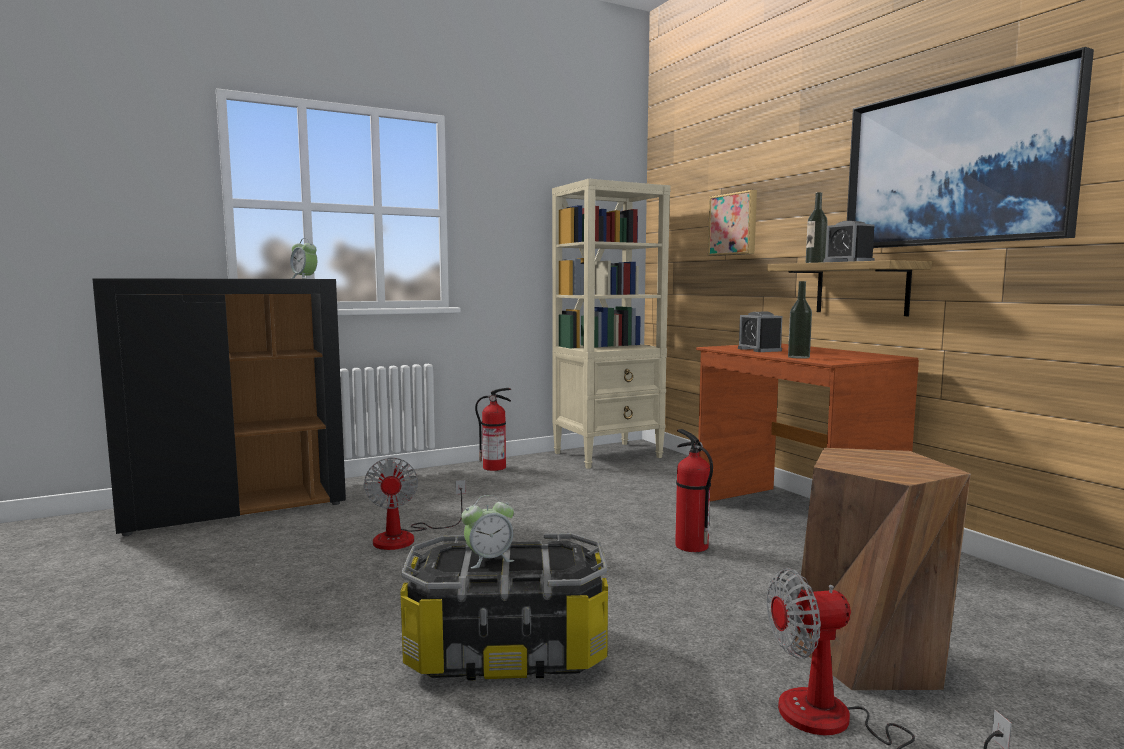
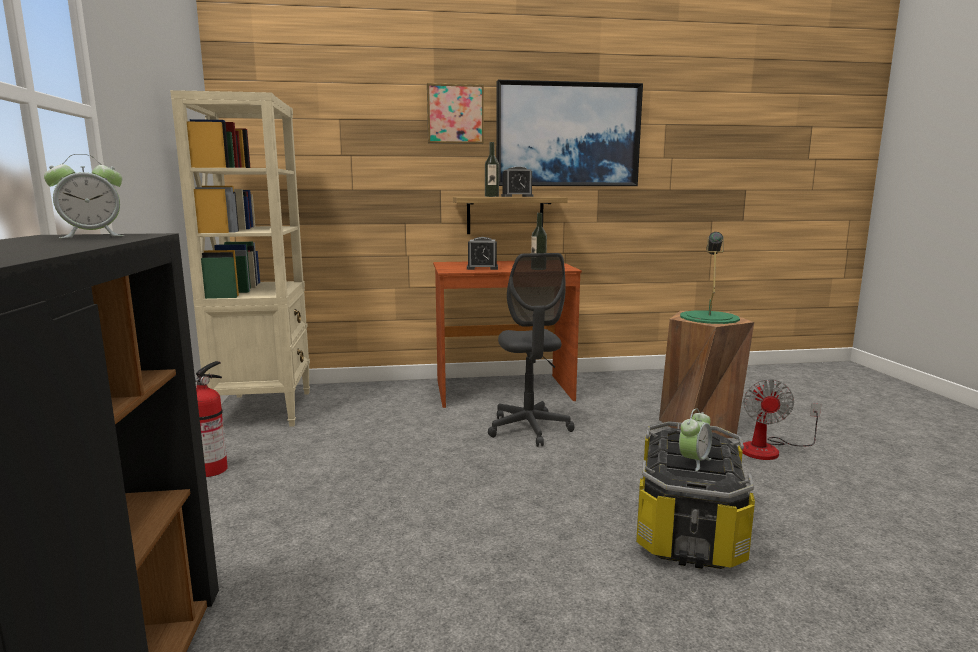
camera: 70 degrees left, 5 degrees up
(406, 537) = (404, 553): fan -> none
(489, 560) = (694, 461): alarm clock -> alarm clock turned 45 degrees clockwise
(690, 545) = (529, 429): fire extinguisher -> grey office chair
(734, 224) = (364, 156): picture -> picture (455, 114)
(880, 462) = (709, 317): none -> green table lamp

